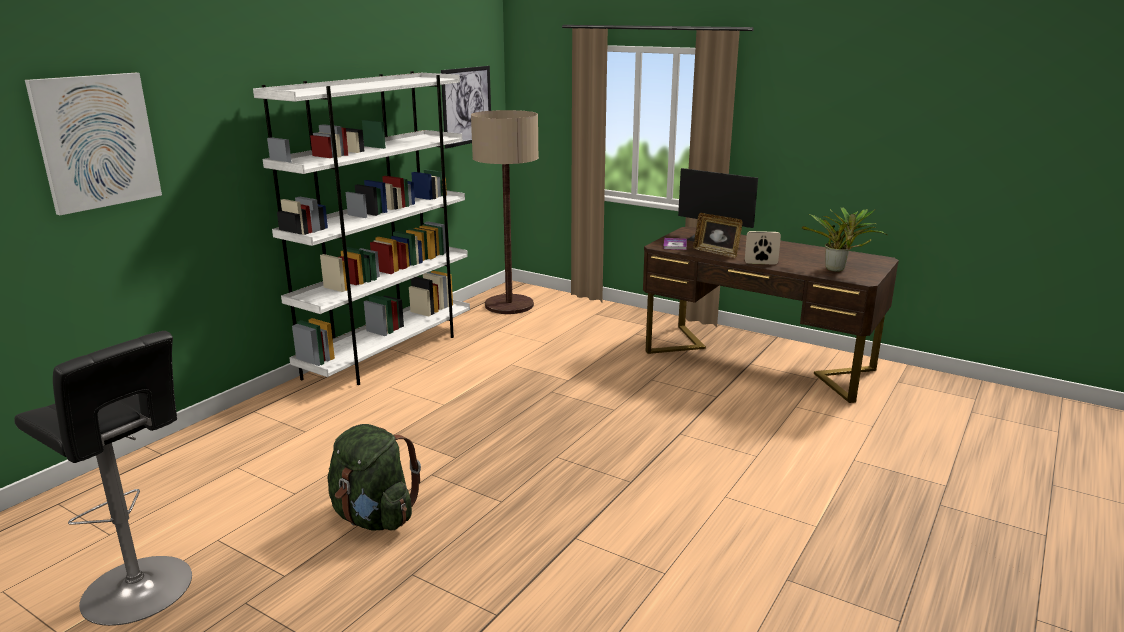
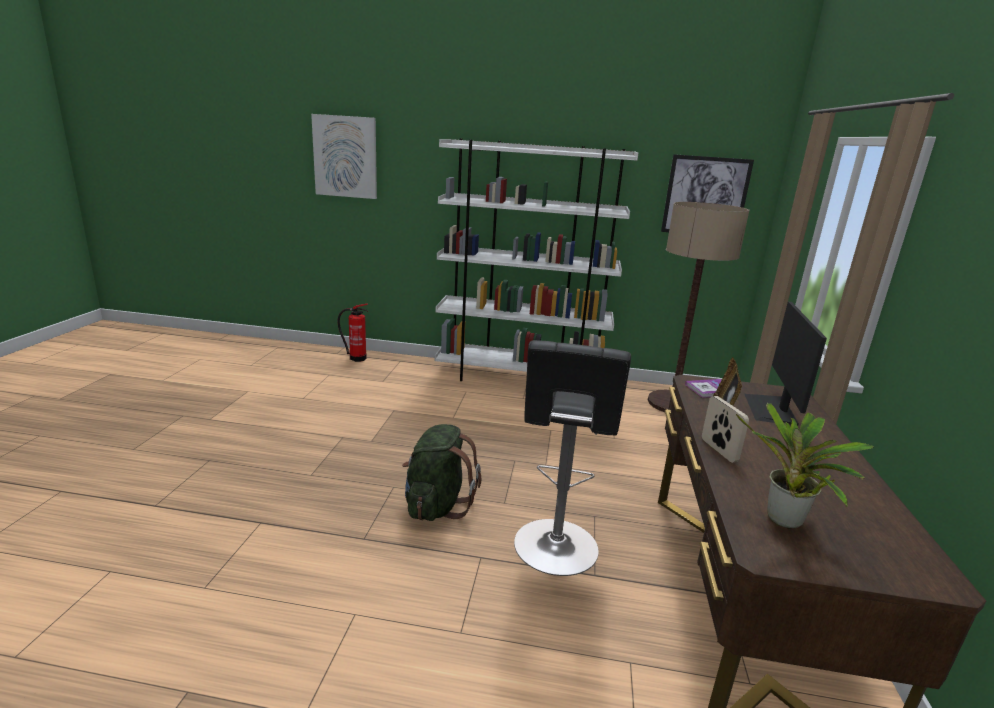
camera: 65 degrees right, 0 degrees up
(142, 592) = (196, 387): black stool -> black stool (555, 550)
(202, 440) = (356, 358): none -> fire extinguisher
(374, 517) = (278, 430): green backpack -> green backpack (436, 505)

